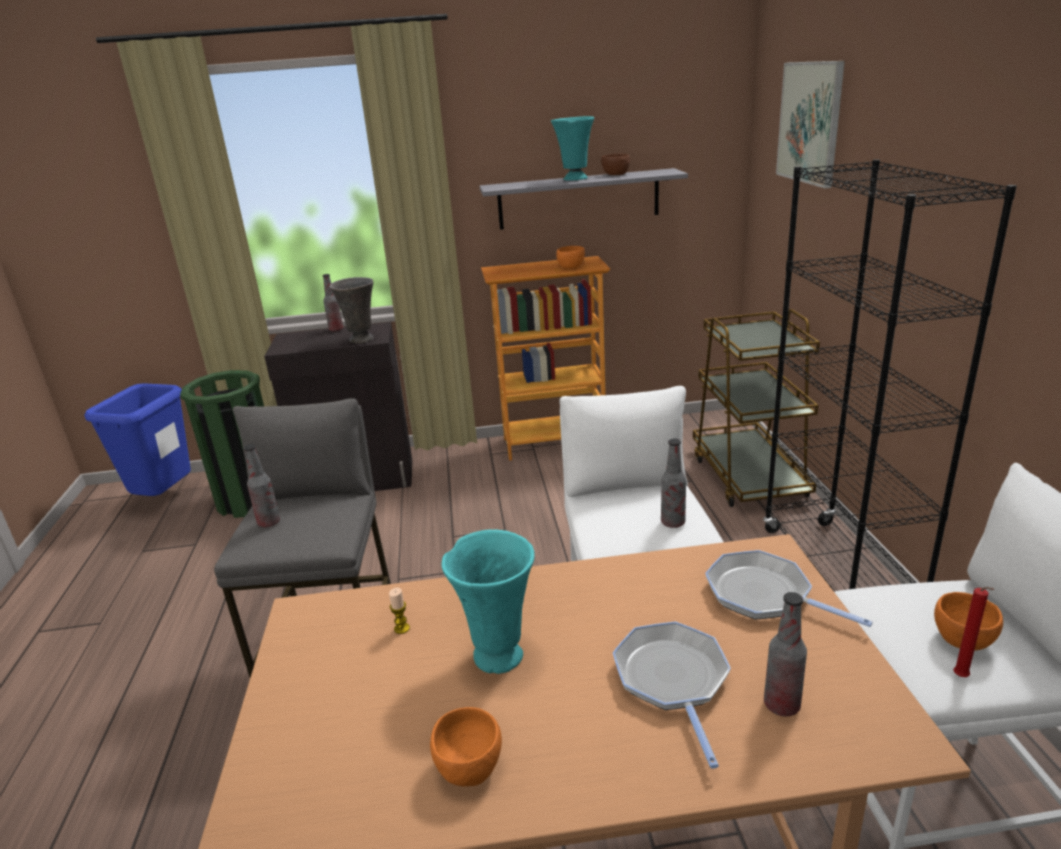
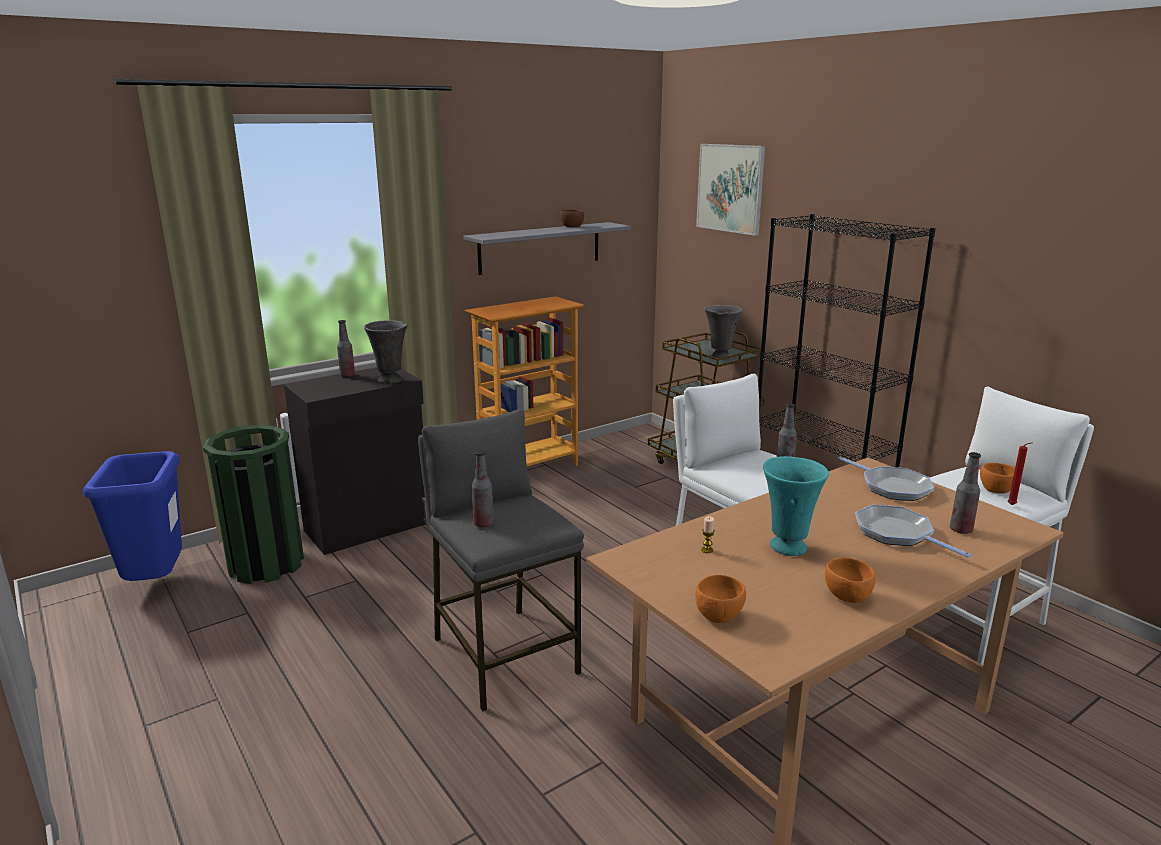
camera: 30 degrees left, 5 degrees down
(570, 267) = (548, 305): orange bowl -> orange bowl (717, 615)
(574, 179) = (544, 230): turquoise vase -> none
(759, 347) = (720, 357): none -> grey vase
(764, 595) = (892, 487): frying pan -> frying pan turned 135 degrees counterclockwise

